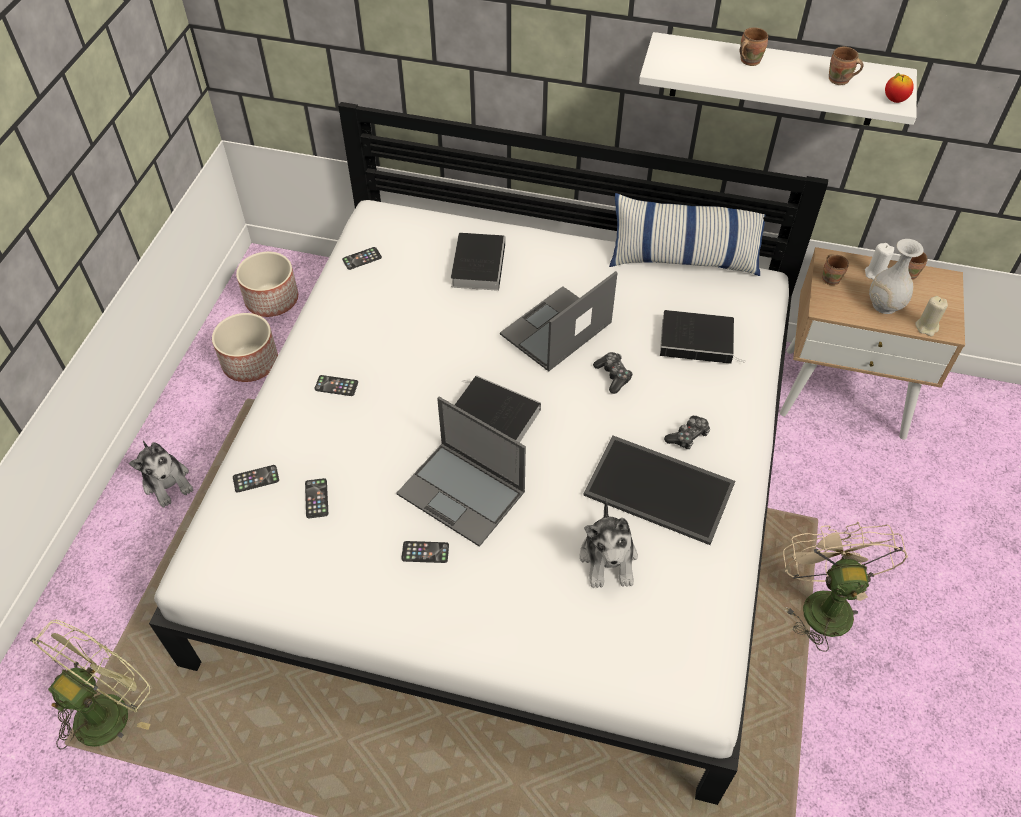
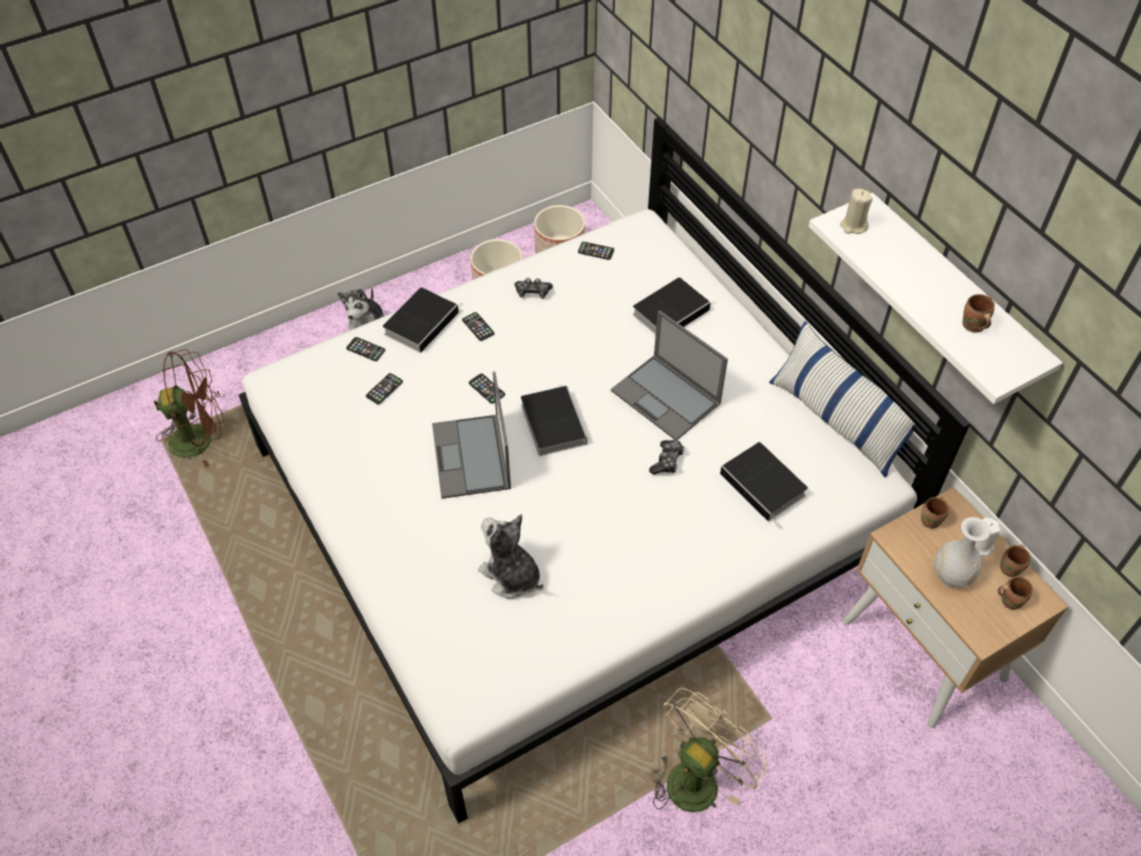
camera: 45 degrees right, 0 degrees up
(109, 708) = (200, 438): green fan -> brown fan
(280, 417) = (422, 321): none -> book
(425, 552) = (407, 474): phone -> phone (486, 389)
(555, 330) = (667, 397): laptop -> laptop turned 135 degrees counterclockwise
(609, 558) = (511, 575): plush toy -> plush toy turned 90 degrees clockwise
(661, 488) = (603, 562): tray -> none
(688, 436) = (668, 545): game controller -> game controller (532, 292)
(748, 60) = (917, 262): brown mug -> brown mug (1009, 600)
(894, 100) = (998, 372): apple -> none
(926, 327) = (965, 620): beige candle -> beige candle (853, 226)

